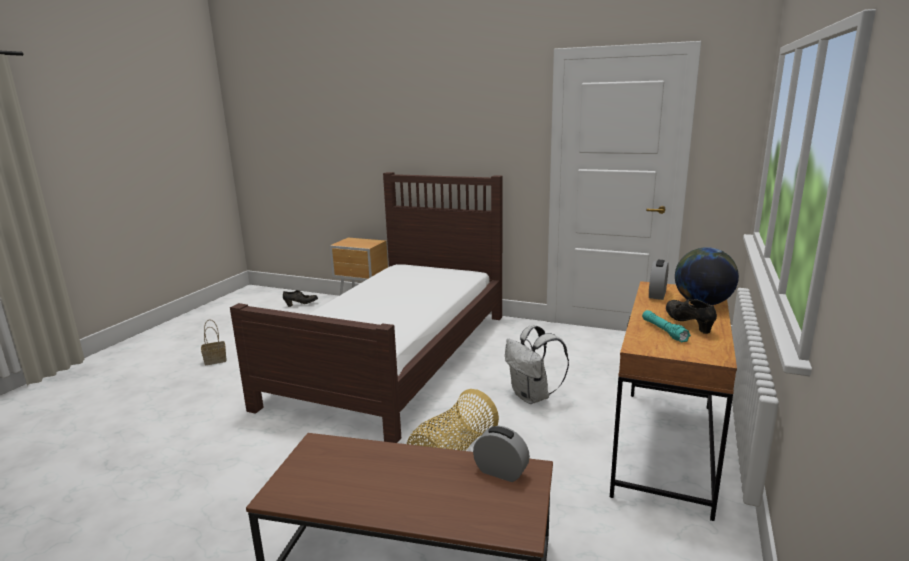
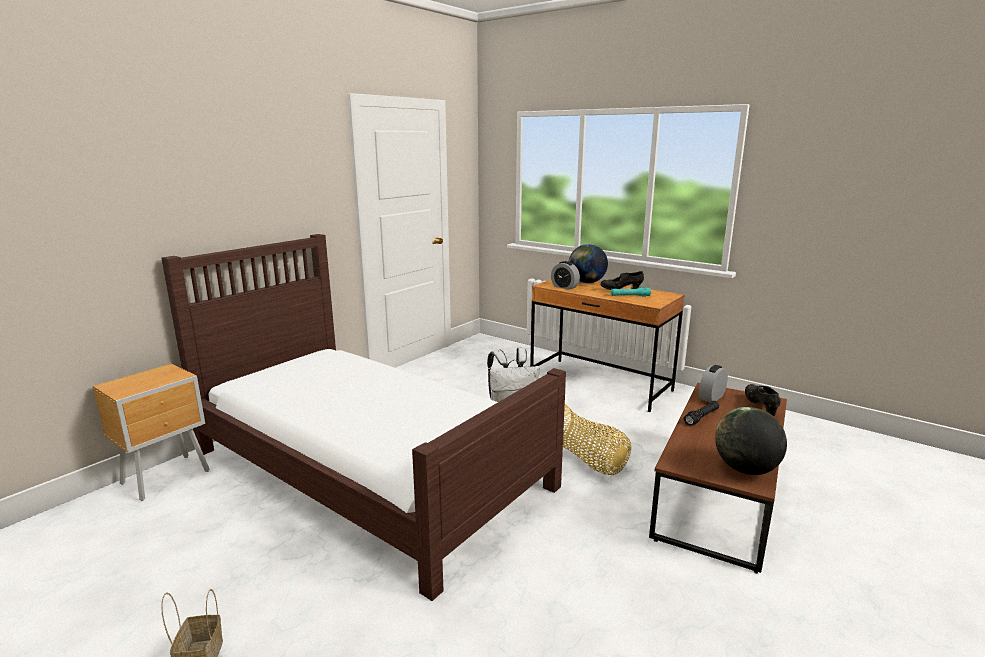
camera: 75 degrees left, 0 degrees up
(301, 304) = (56, 542): black shoe -> black shoe (760, 407)
(304, 490) = (745, 469): none -> globe
(432, 462) = (701, 417): none -> black flashlight

